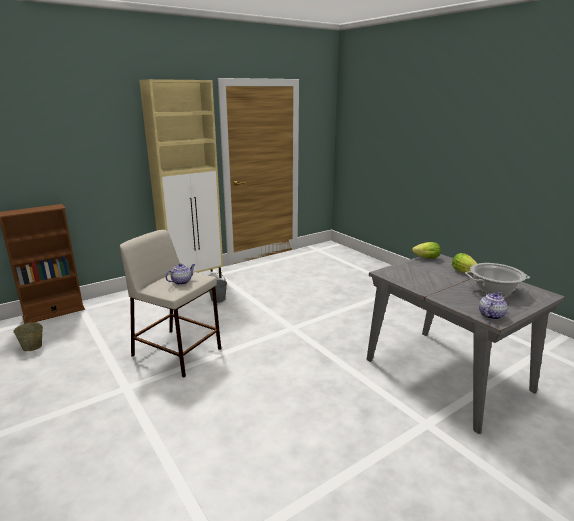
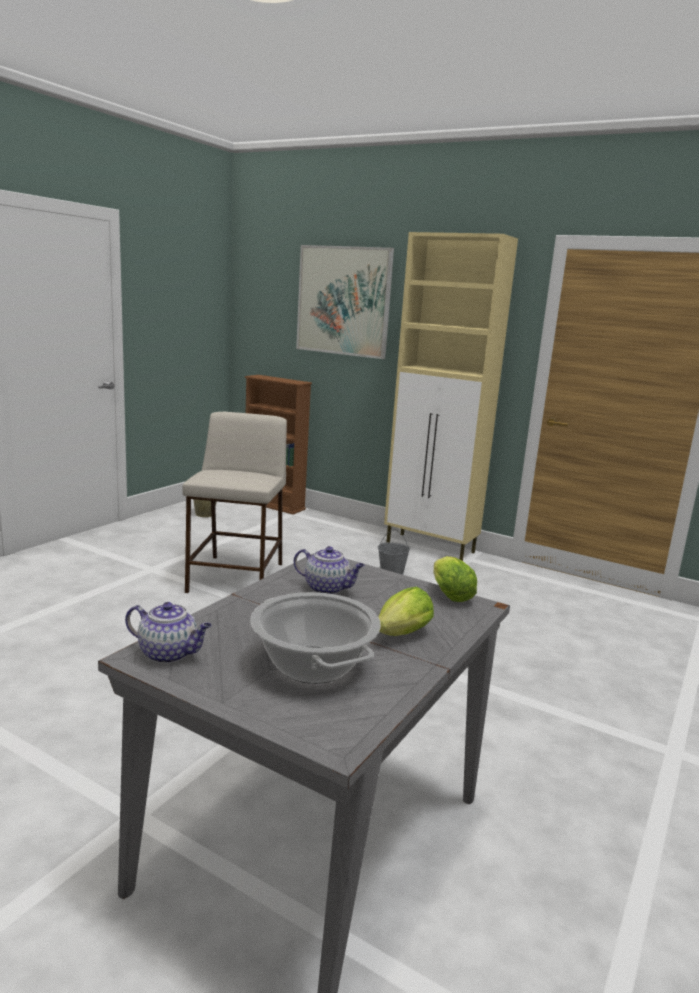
camera: 65 degrees right, 5 degrees down
(73, 133) = (343, 301): none -> picture
(182, 281) = (229, 476): teapot -> teapot (328, 588)

